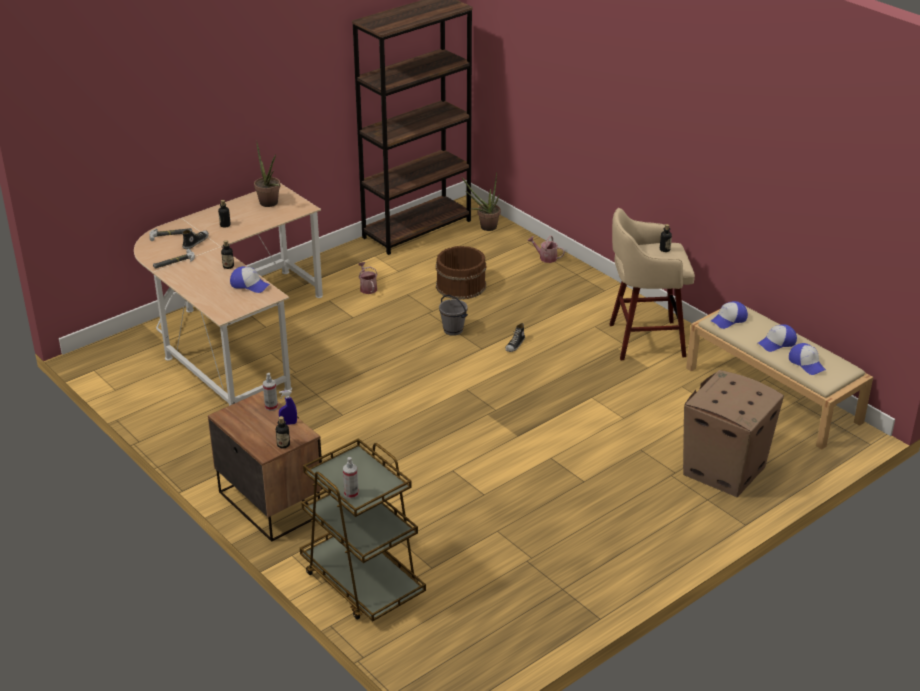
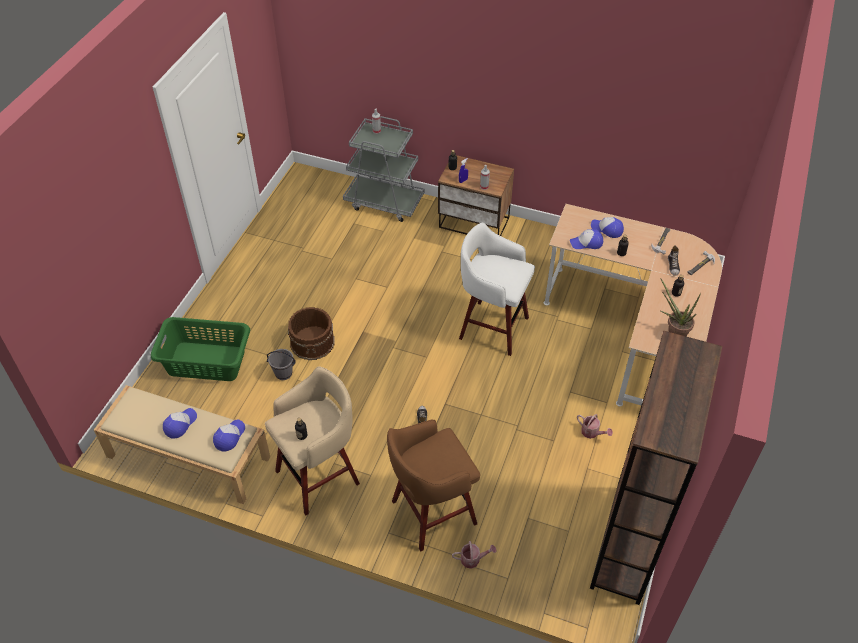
camera: 150 degrees right, 15 degrees up
(362, 582) = (384, 202): brown cart -> grey cart
(371, 389) = (491, 327): none -> white stool
(453, 330) = (482, 414): grey bucket -> grey bucket (283, 374)
(460, 285) = (519, 474): brown bucket -> brown bucket (313, 342)
(484, 227) = (567, 583): potted plant -> none
(558, 289) = (431, 513): none -> brown stool
(723, 471) = (206, 361): cardboard box -> green laundry basket
(807, 363) = (150, 410): cap -> cap (607, 229)

